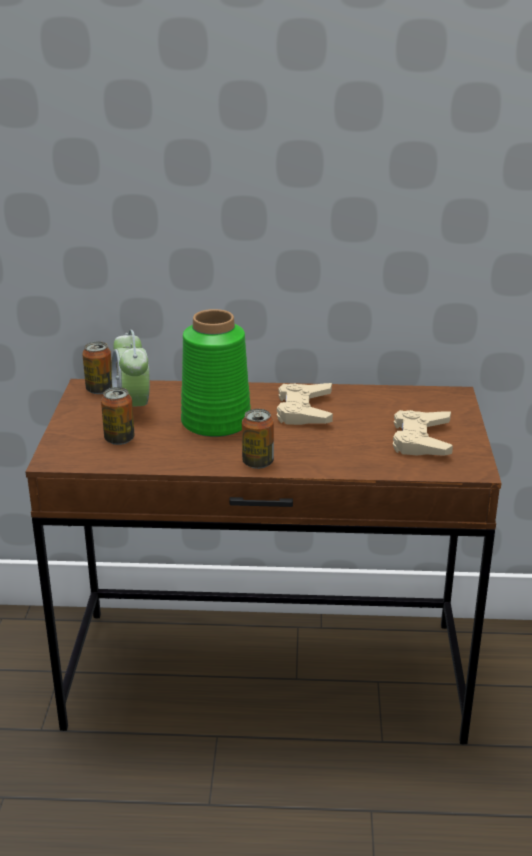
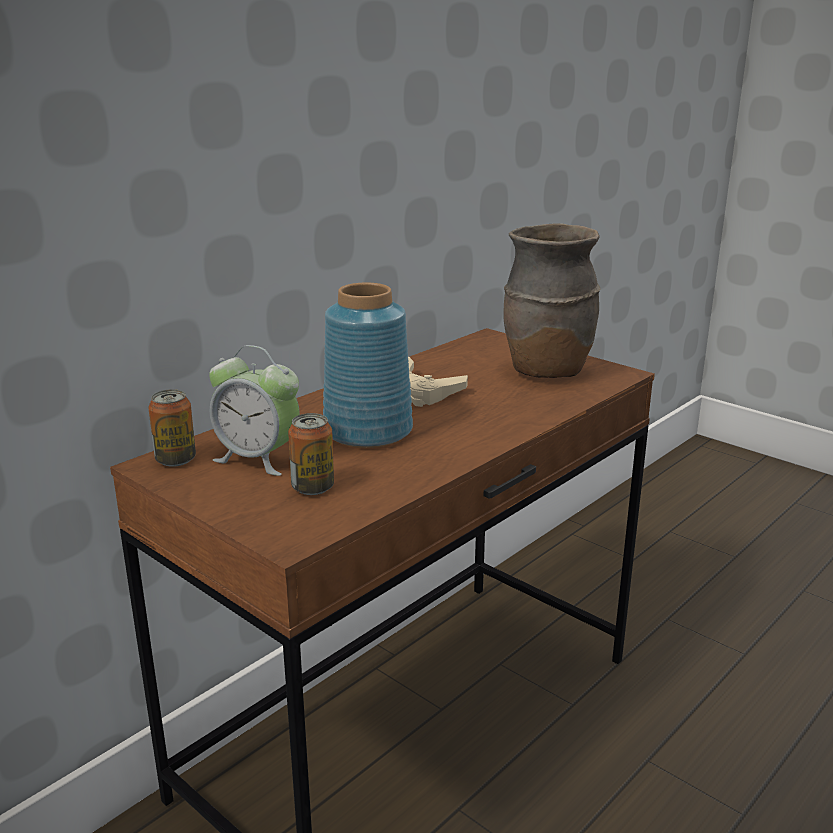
camera: 50 degrees left, 5 degrees down
(215, 422) = (366, 431): green vase -> blue vase
(258, 462) = (481, 441): can -> none
(421, 440) = (545, 371): beige game controller -> brown vase

